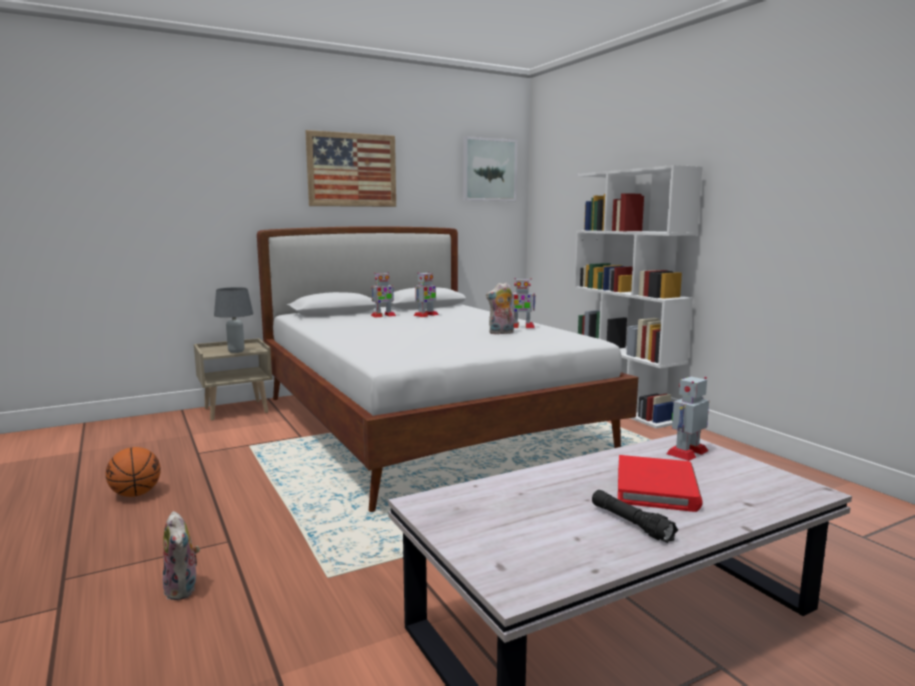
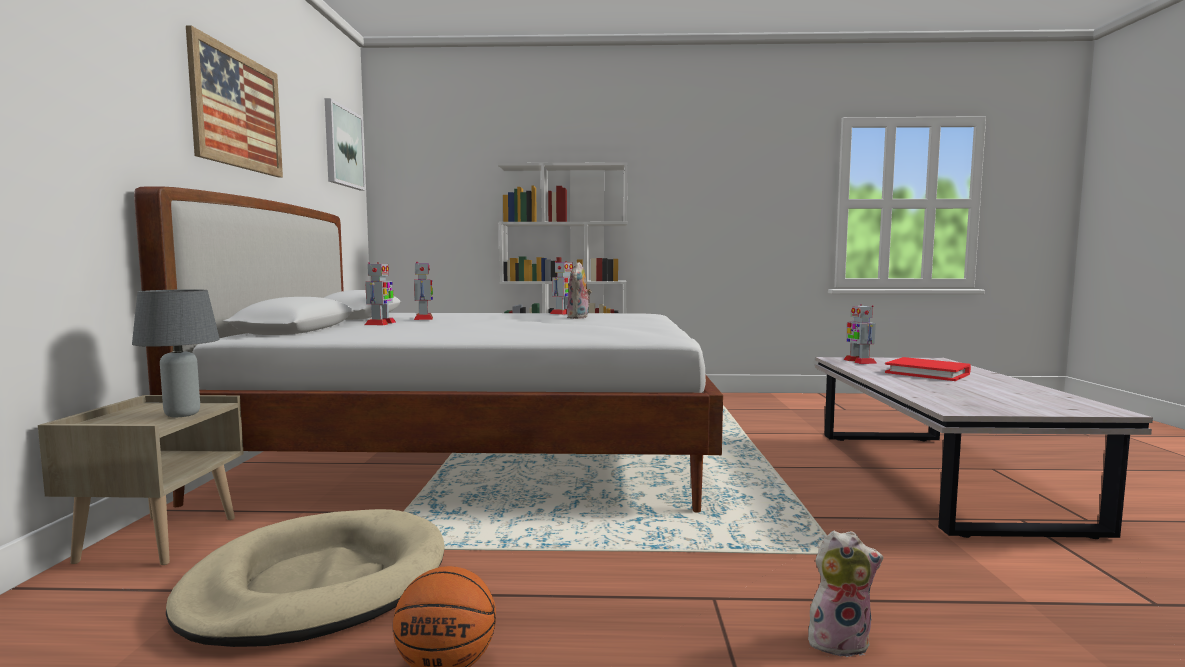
camera: 60 degrees left, 5 degrees down
(205, 449) = (317, 584): none -> beige dog bed
(631, 523) = (991, 384): black flashlight -> none

